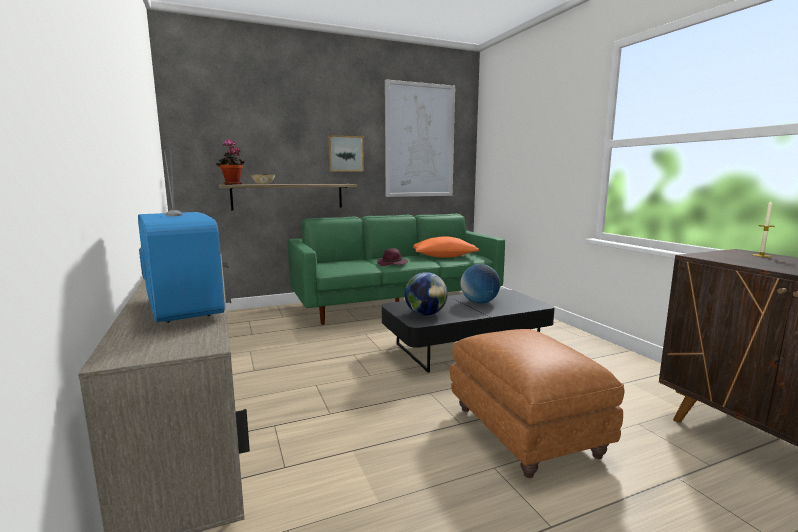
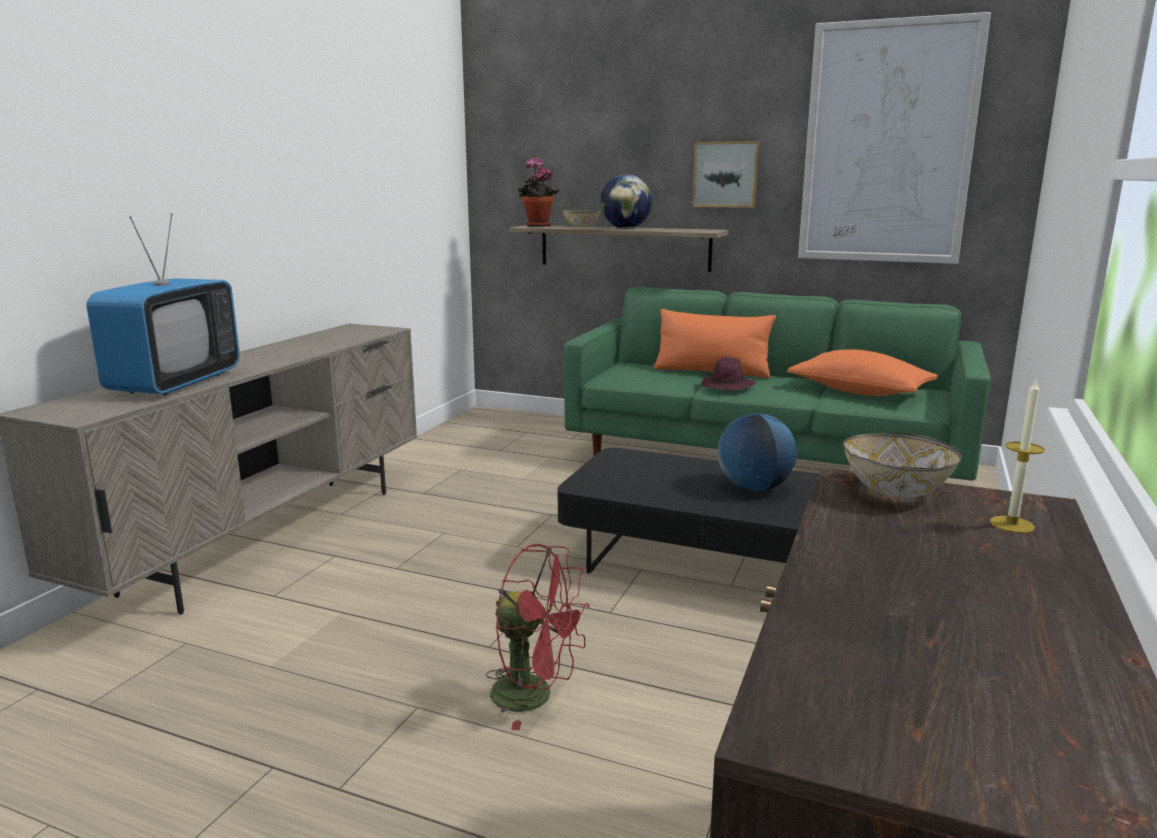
camera: 45 degrees right, 5 degrees up
(367, 260) = (711, 372): none -> orange pillow
(425, 314) = (623, 479): globe -> globe (625, 228)
(523, 431) = (535, 696): brown ottoman -> red fan
(715, 255) = (897, 491): none -> bowl

